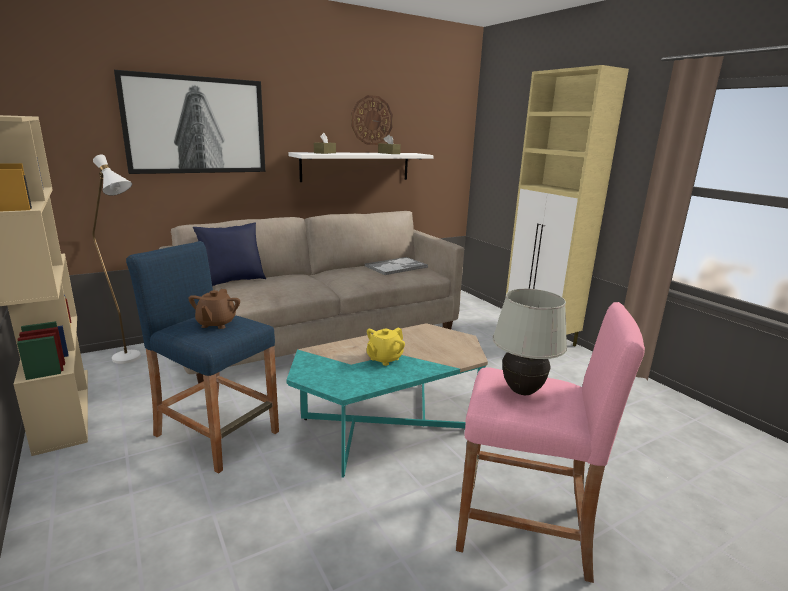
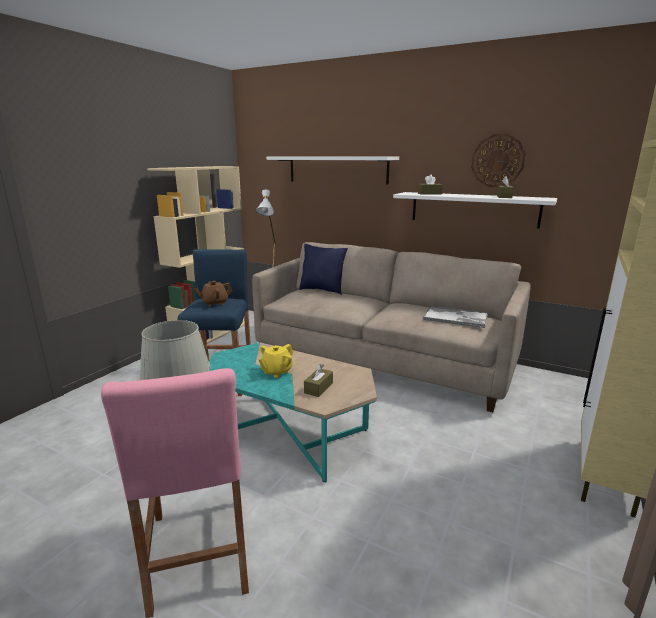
camera: 60 degrees right, 0 degrees up
(196, 125) = (337, 169): picture -> white shelf
(384, 359) = (276, 371): yellow teapot -> yellow teapot turned 60 degrees counterclockwise
(439, 350) = (318, 388): none -> brown tissue box

